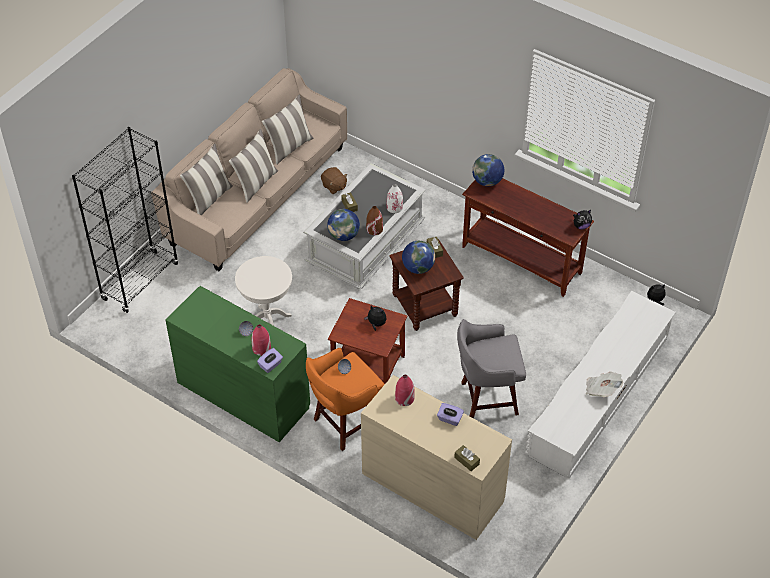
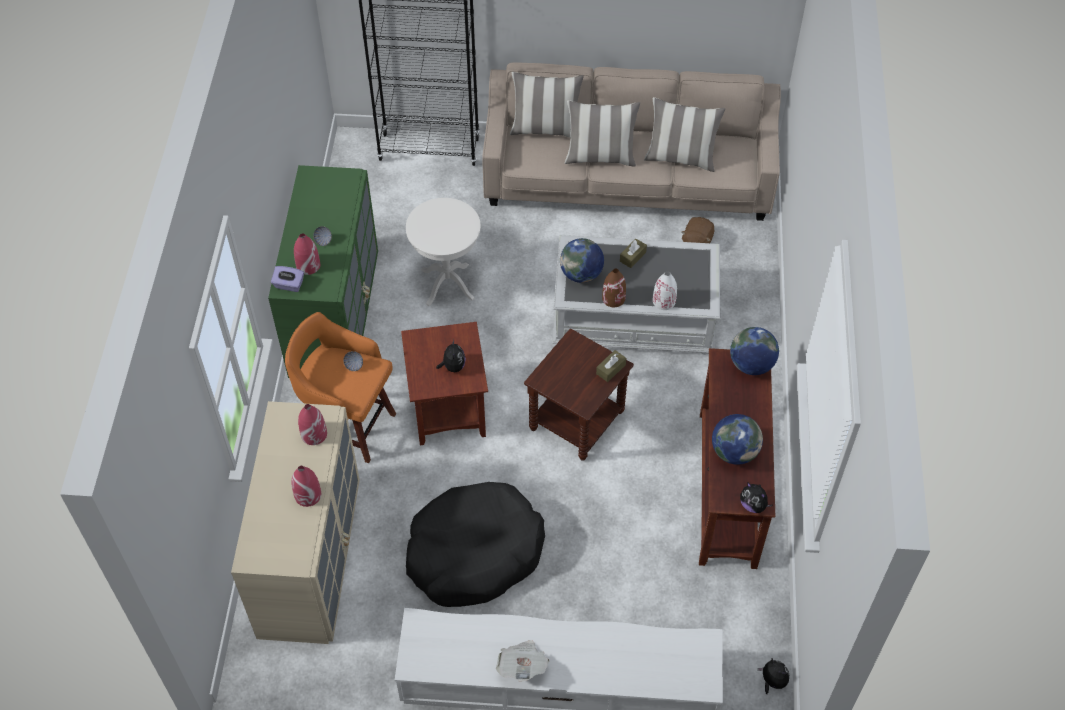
camera: 60 degrees right, 5 degrees up
(418, 268) = (569, 366): globe -> globe (734, 452)
(449, 419) = (308, 495): purple tissue box -> red vase
(466, 461) = (253, 542): brown tissue box -> none
(486, 399) = (474, 553): grey stool -> black dog bed

